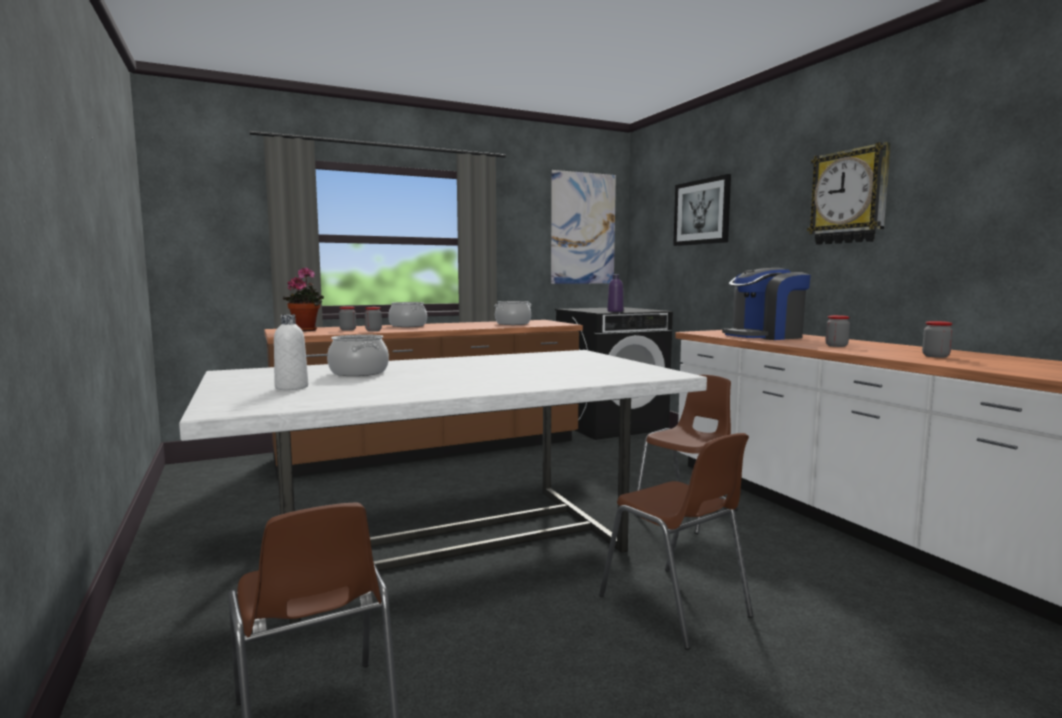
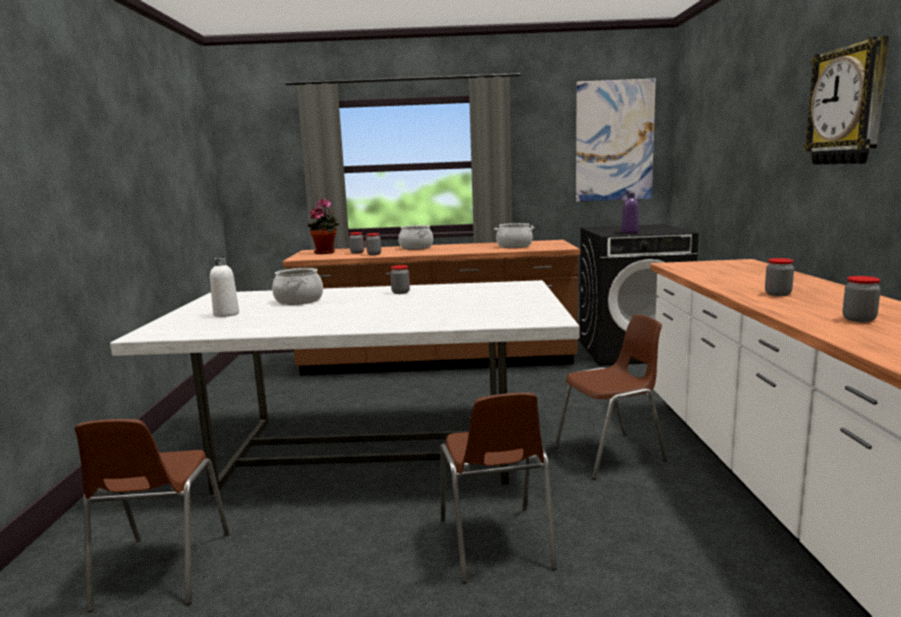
camera: 25 degrees right, 5 degrees up
(465, 362) = (400, 292): none -> jar
(702, 212) = (726, 120): picture -> none
(764, 336) = (732, 274): coffee machine -> none

